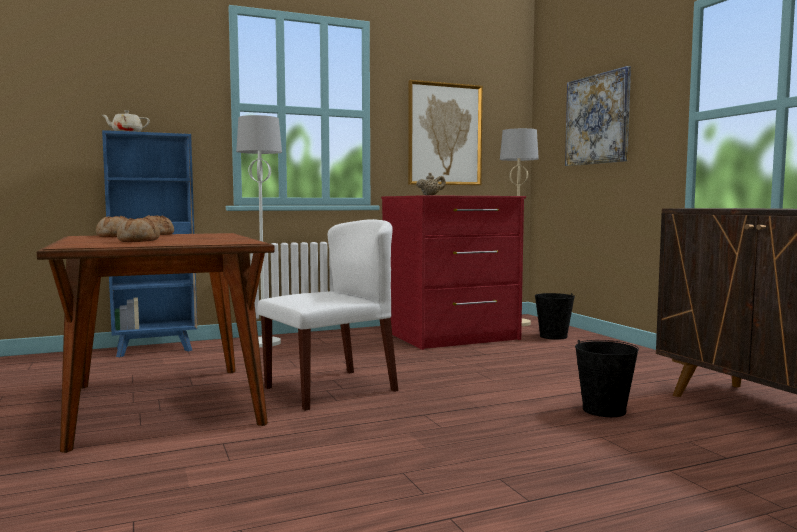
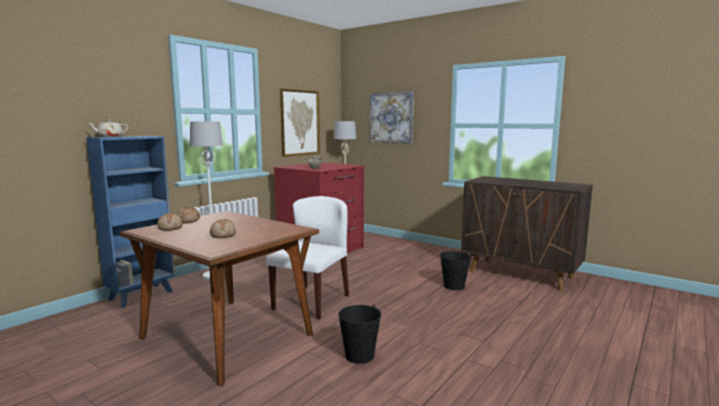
camera: 30 degrees left, 5 degrees up
(553, 336) = (376, 242): black bucket -> black bucket (359, 355)

